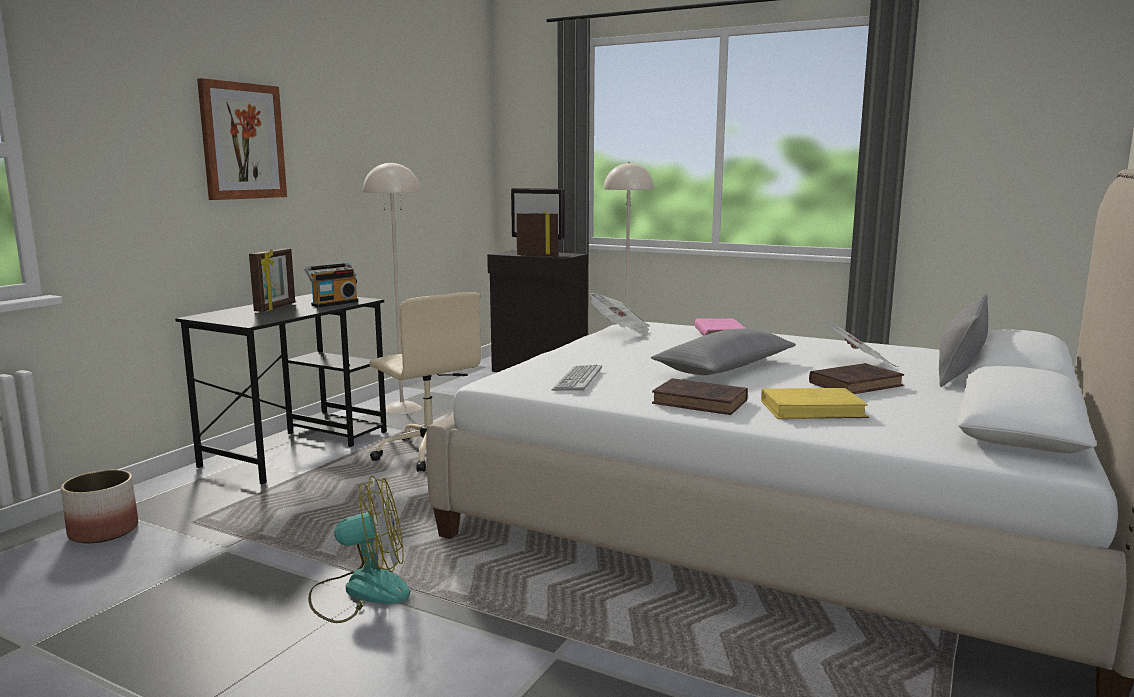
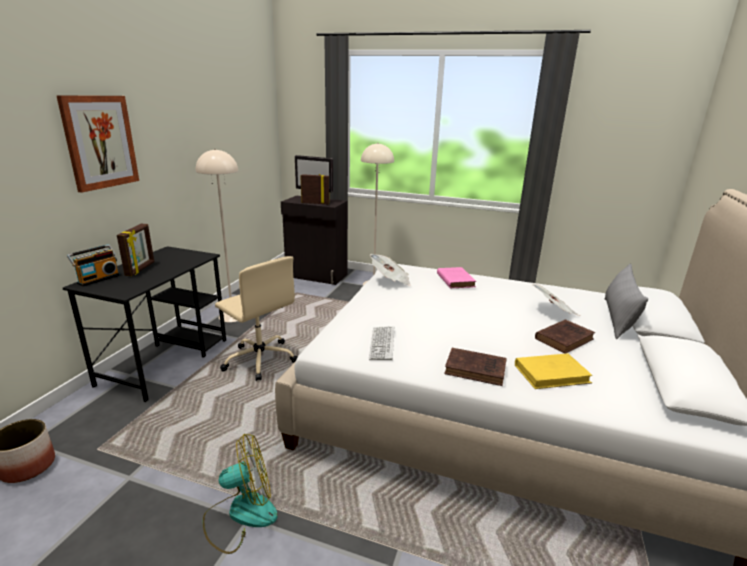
camera: 10 degrees left, 10 degrees up
(334, 303) = (184, 261): radio -> radio (98, 279)
(724, 368) = (474, 323): grey pillow -> none

